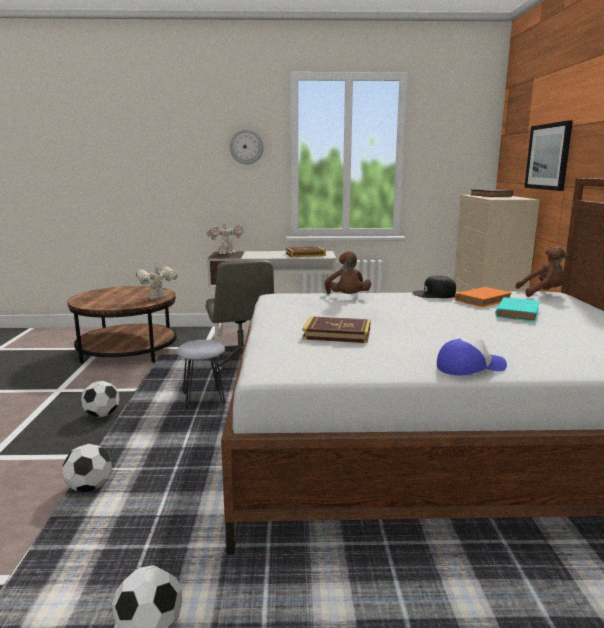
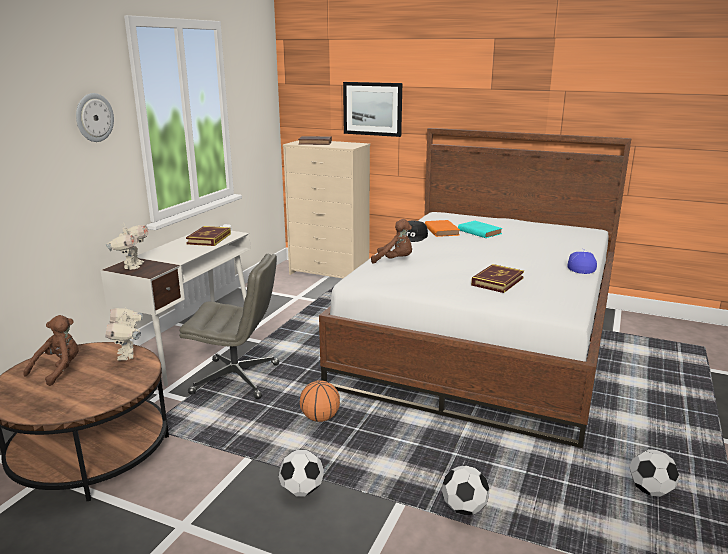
camera: 65 degrees left, 5 degrees up
(204, 399) = (320, 418): grey stool -> basketball
(542, 293) = (437, 215): brown plush toy -> brown plush toy (59, 370)

